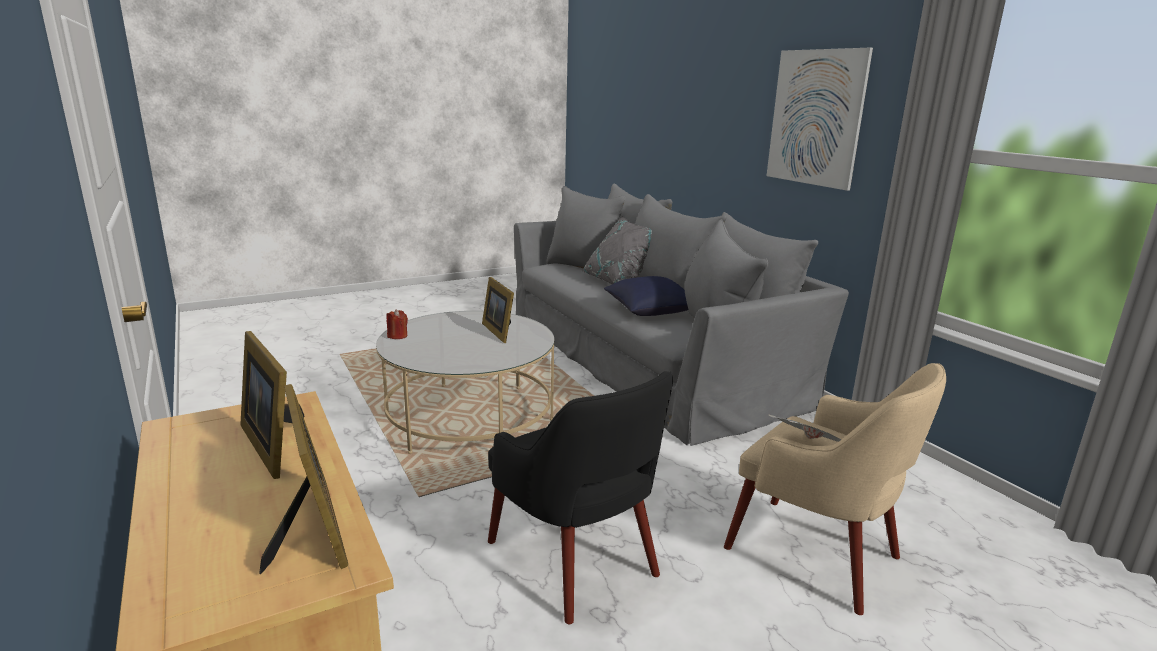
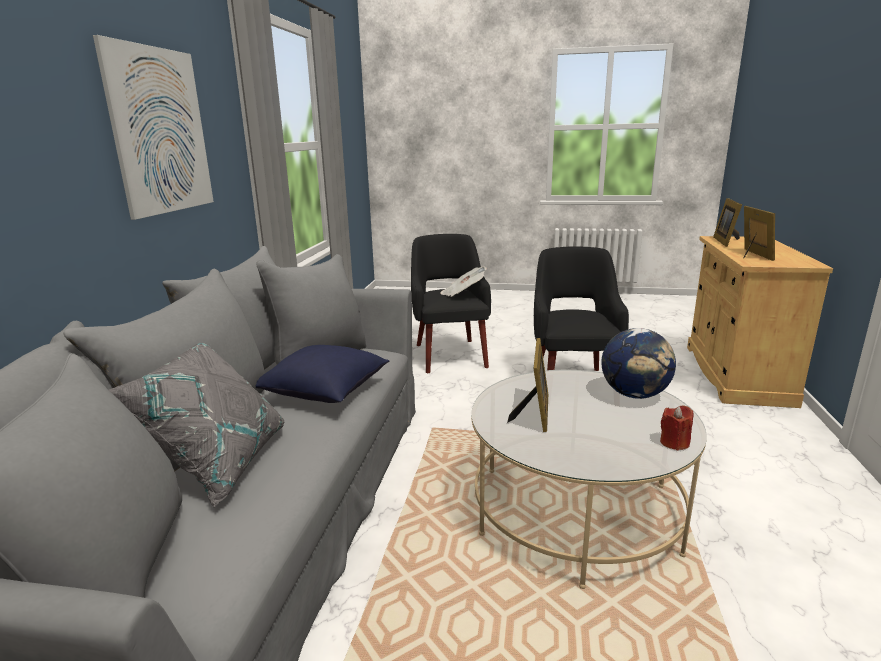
camera: 140 degrees left, 0 degrees up
(436, 359) = (634, 395): none -> globe
(817, 555) = (450, 354): beige armchair -> black armchair

